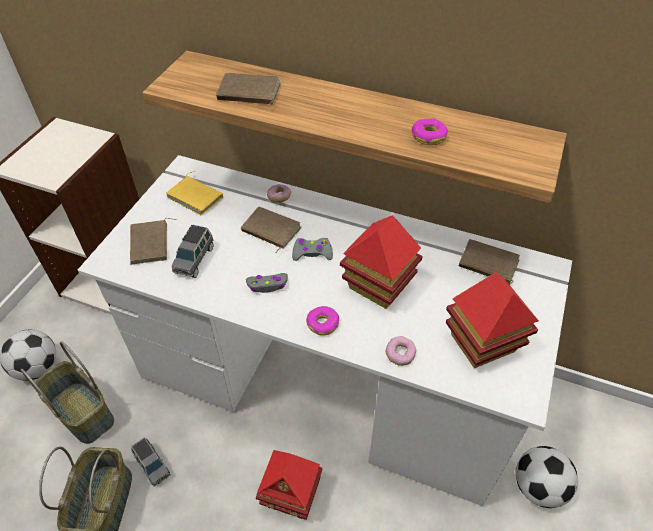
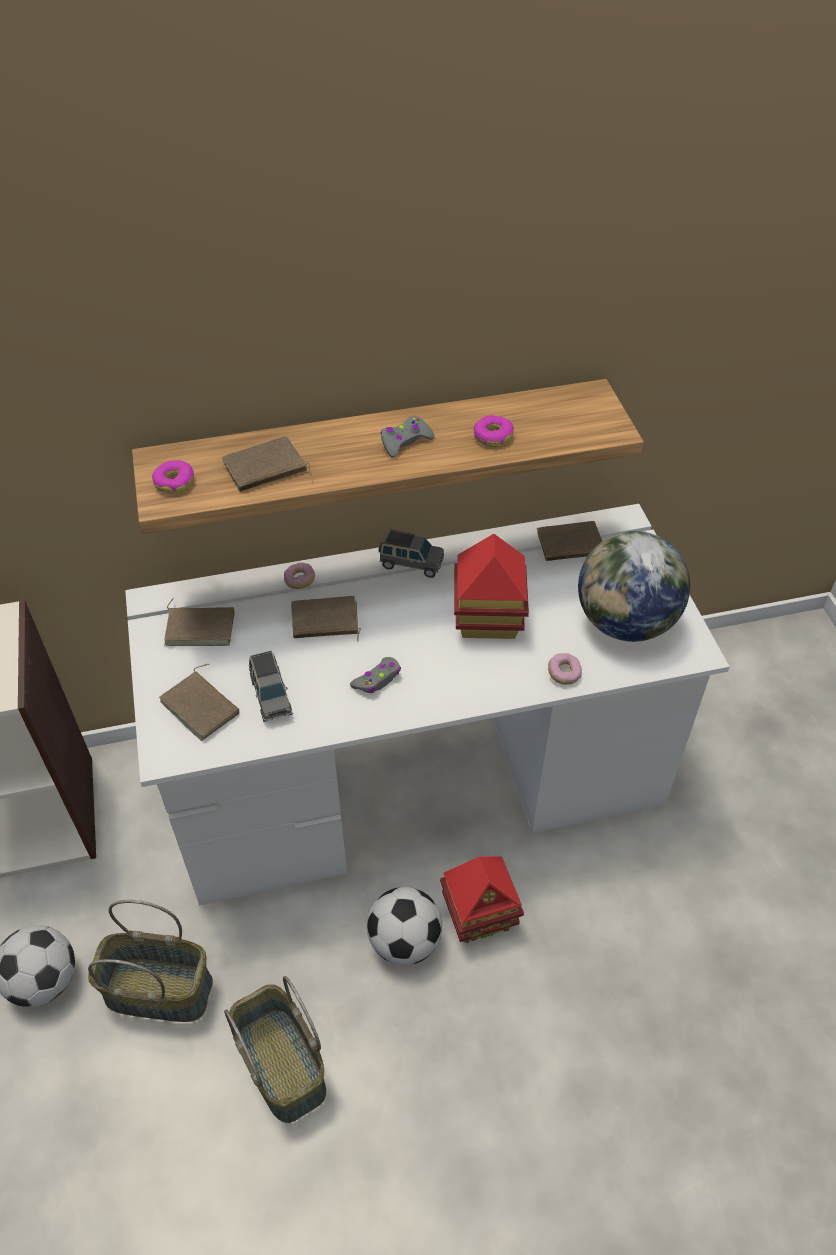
camera: 35 degrees left, 0 degrees up
(152, 465) = (301, 988): grey toy car -> grey toy car (410, 564)
(196, 196) = (201, 627): yellow book -> brown book
(312, 253) = (392, 622): grey game controller -> grey game controller (405, 441)
(323, 324) = (468, 686): donut -> donut (175, 482)
(482, 343) = (625, 623): toy house -> globe
(538, 487) = (699, 756): football -> football (404, 941)

